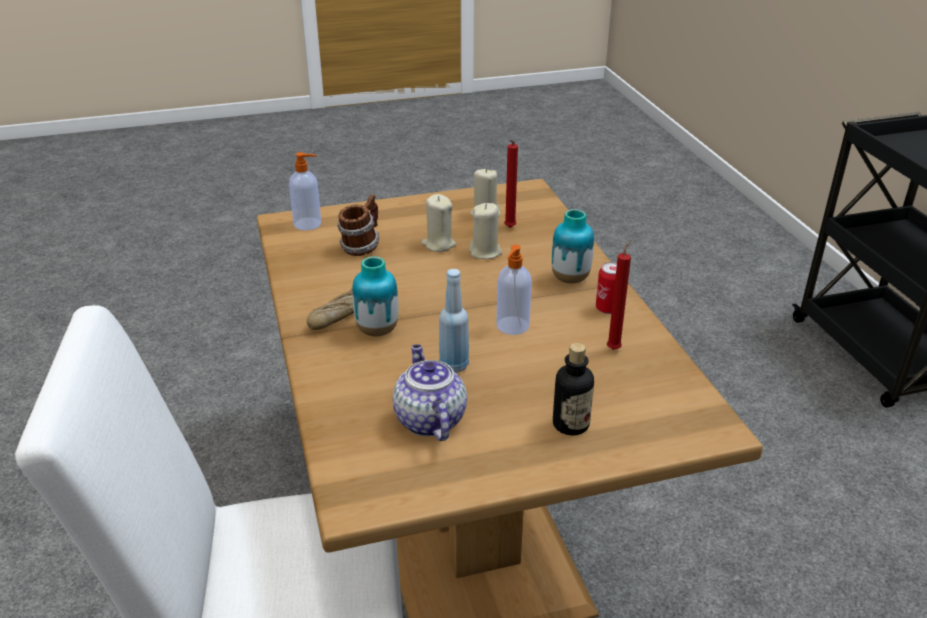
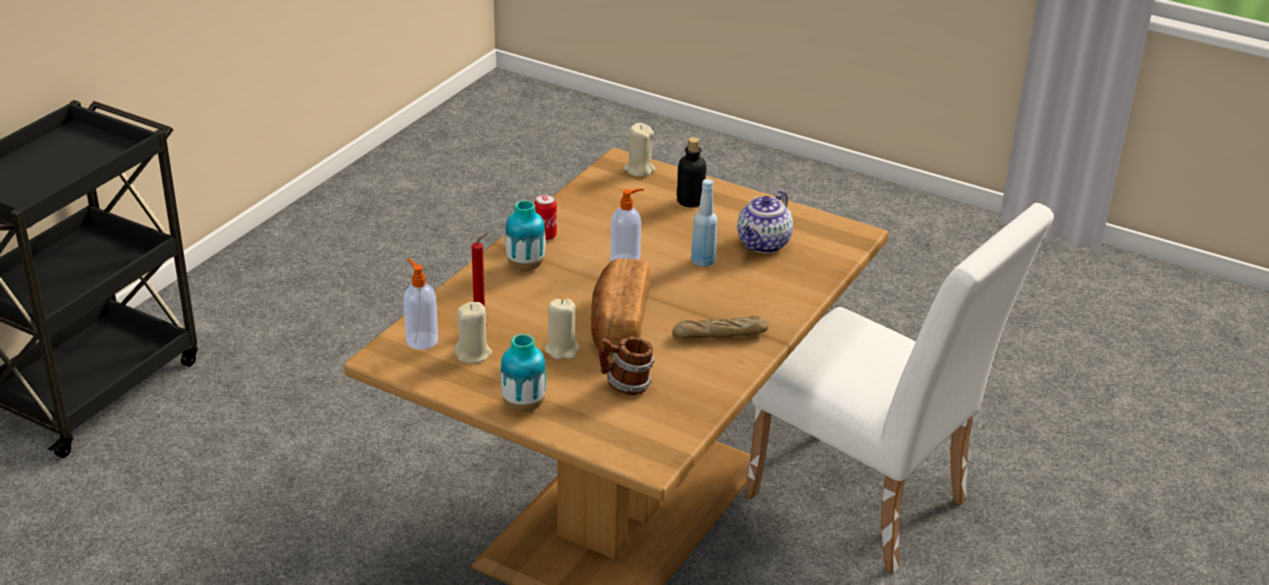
camera: 135 degrees left, 0 degrees up
(308, 224) = (634, 441): soap dispenser -> soap dispenser (421, 340)
(377, 330) = (717, 309): vase -> vase (523, 405)
(432, 278) = (618, 324): none -> bread
(485, 252) = (540, 321): beige candle -> beige candle (639, 170)
(614, 348) = (591, 216): red candle -> none

